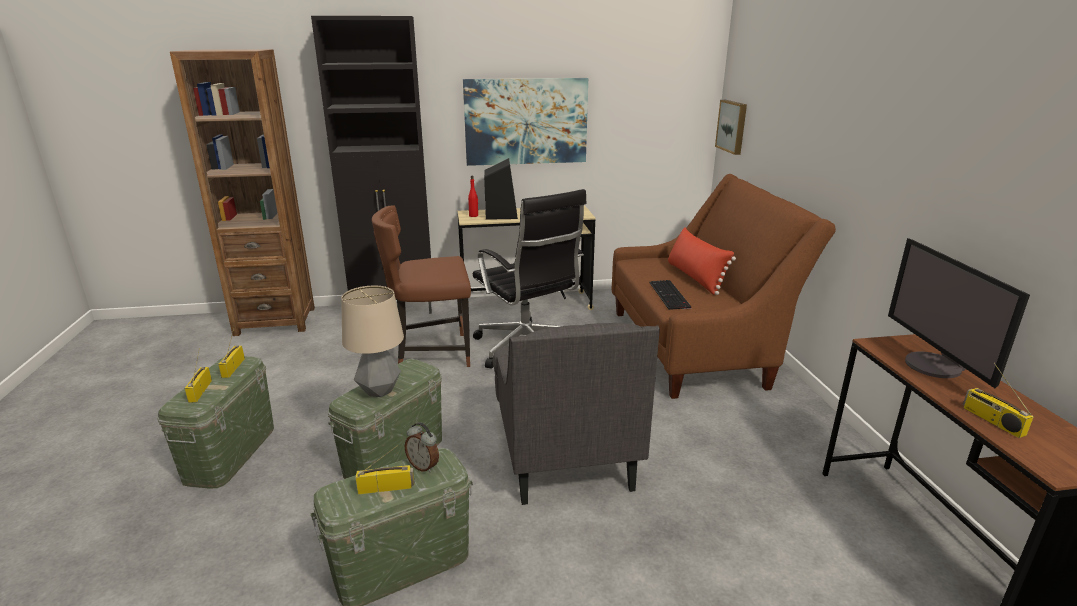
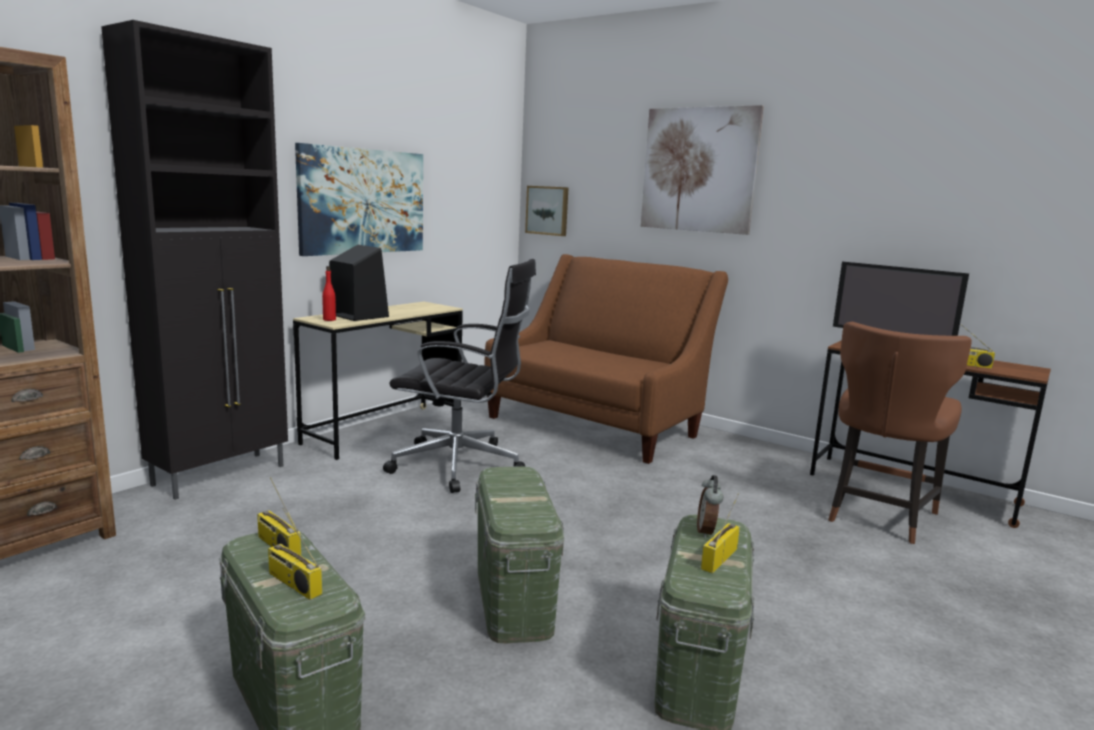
camera: 45 degrees left, 10 degrees down
(379, 391) = (525, 500): table lamp -> none
(424, 466) = (707, 532): alarm clock -> alarm clock turned 105 degrees clockwise
(431, 353) = (361, 500): brown chair -> brown chair (877, 516)
(563, 453) = (649, 529): grey armchair -> none
(670, 295) = (603, 366): keyboard -> none
(695, 278) = (591, 352): red pillow -> none
(835, 97) = (699, 170): none -> picture

